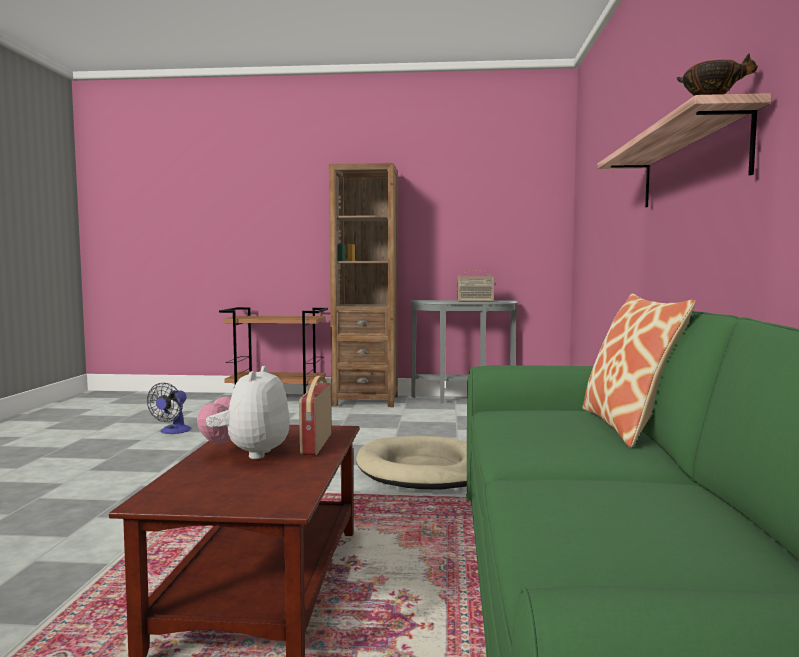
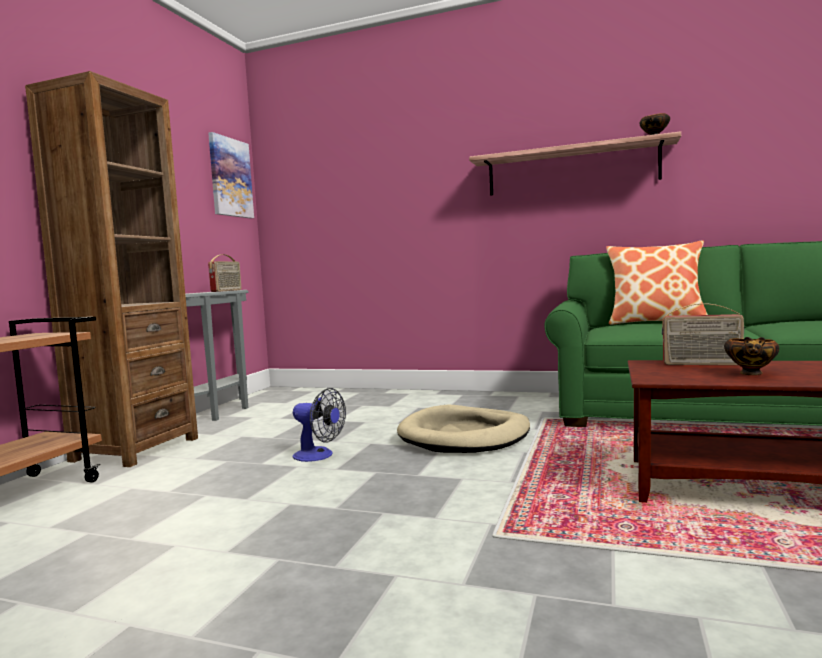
camera: 75 degrees left, 0 degrees up
(172, 431) = (107, 591): fan -> fan (319, 456)
(248, 454) = (751, 374): plush toy -> bowl
(533, 197) = (230, 177): none -> picture

